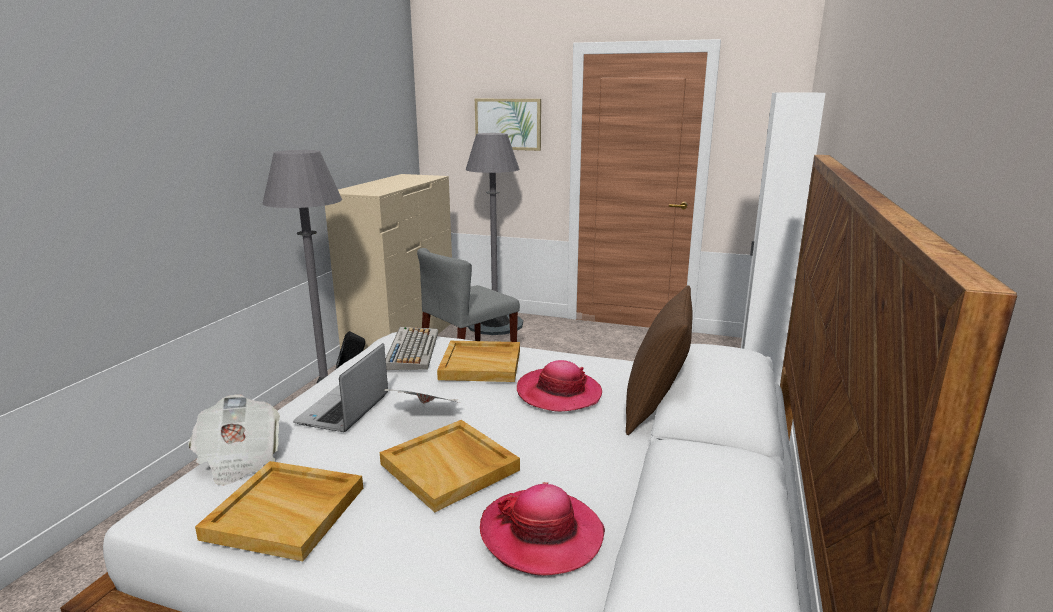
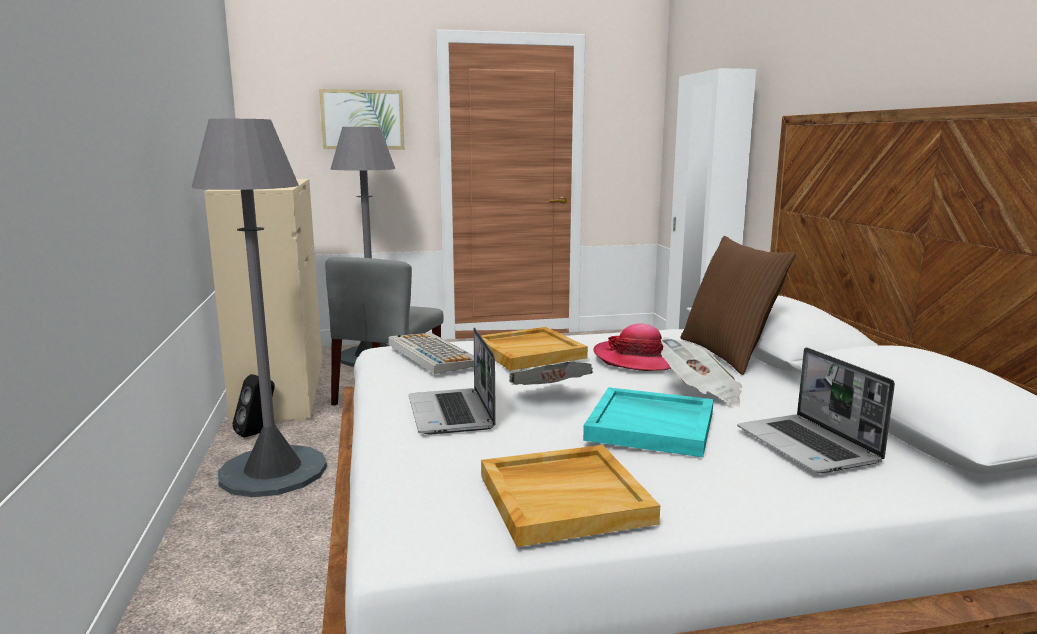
camera: 30 degrees left, 5 degrees down
(239, 459) = (415, 476): newspaper -> newspaper (701, 393)
(451, 467) = (652, 426): beige tray -> turquoise tray
(541, 534) = (809, 446): hat -> laptop

